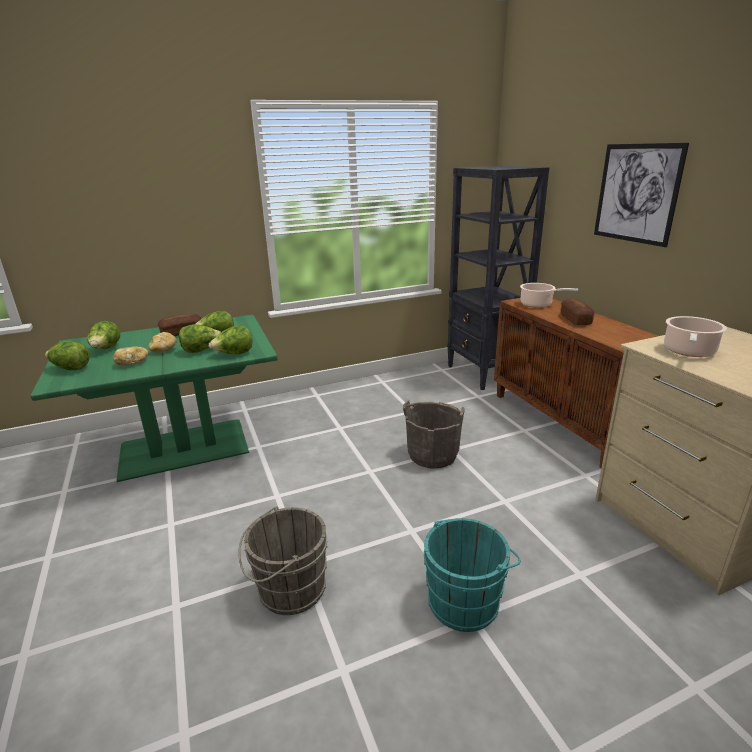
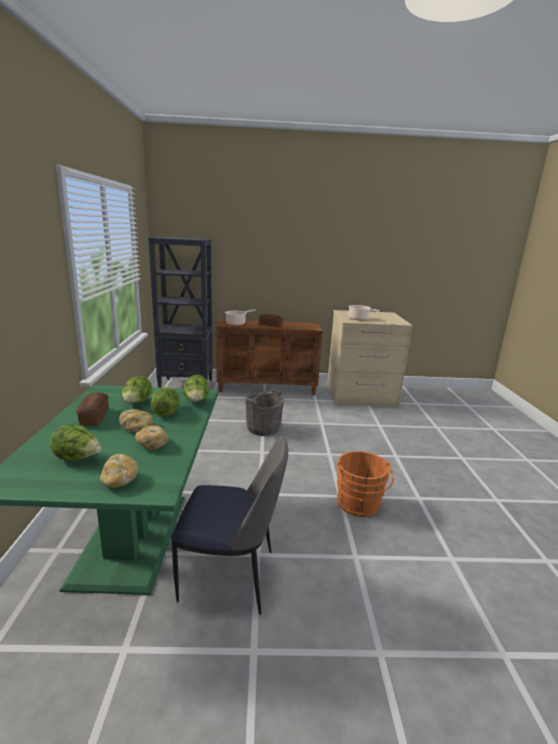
camera: 70 degrees left, 5 degrees down
(71, 369) = (120, 480): lettuce -> bread
(138, 516) = (231, 577): none -> chair
(288, 590) = (358, 505): grey bucket -> orange bucket
(466, 600) = (385, 454): turquoise bucket -> none
(636, 193) = (278, 254): picture -> none

